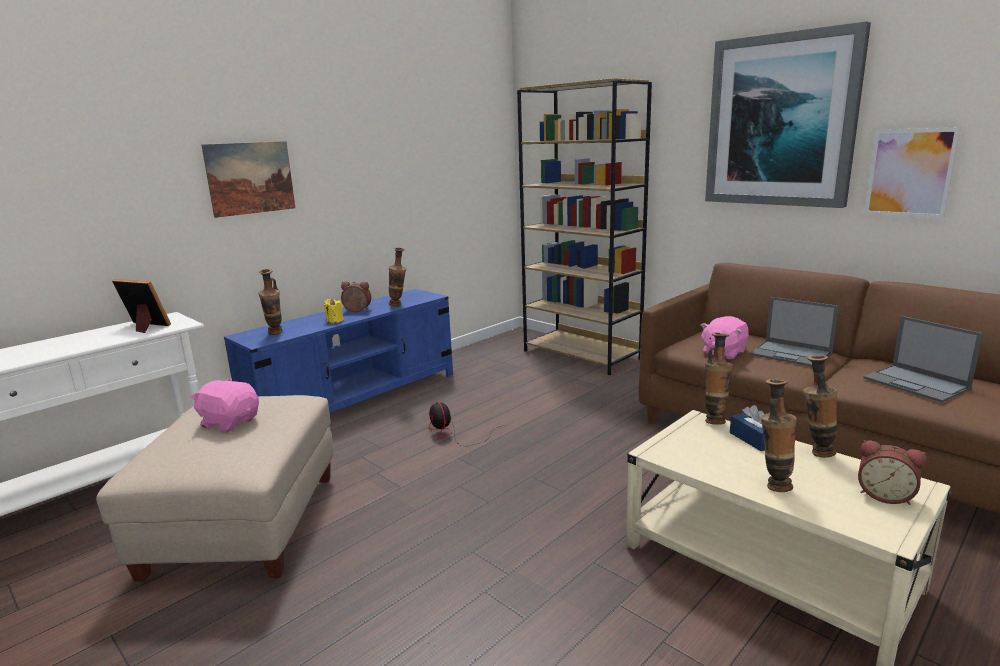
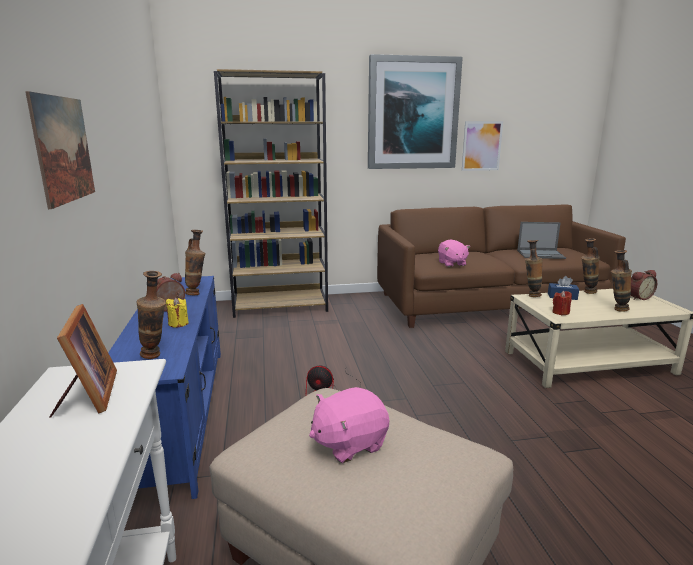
camera: 55 degrees left, 0 degrees up
(144, 327) = (88, 396): picture frame -> picture frame turned 105 degrees clockwise
(678, 449) = (560, 312): none -> red candle
(792, 354) = (475, 256): laptop -> none

